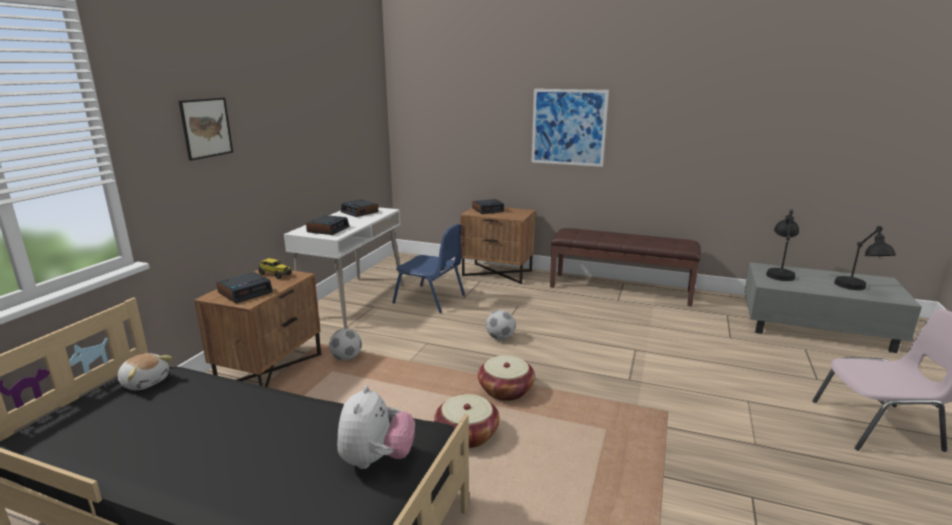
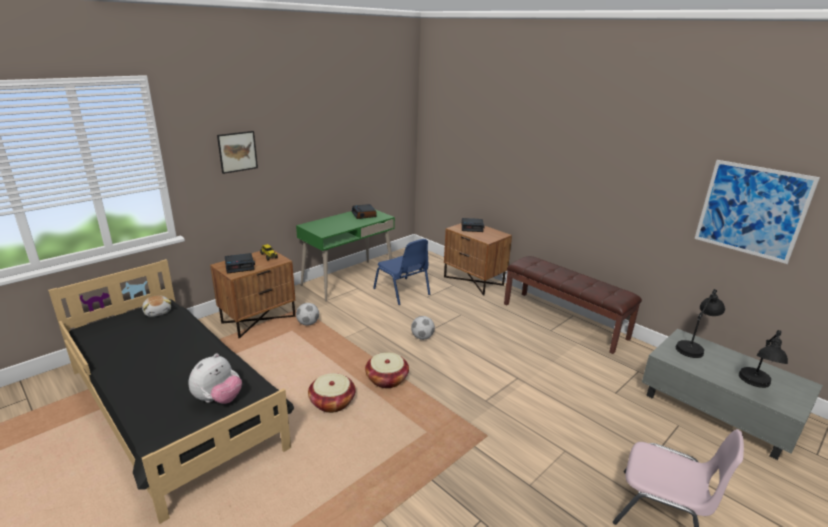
camera: 25 degrees right, 5 degrees up
(328, 229) = (326, 227): alarm clock -> none
(352, 301) = (348, 280): white desk -> green desk
(568, 127) = (544, 169): picture -> picture (751, 210)

